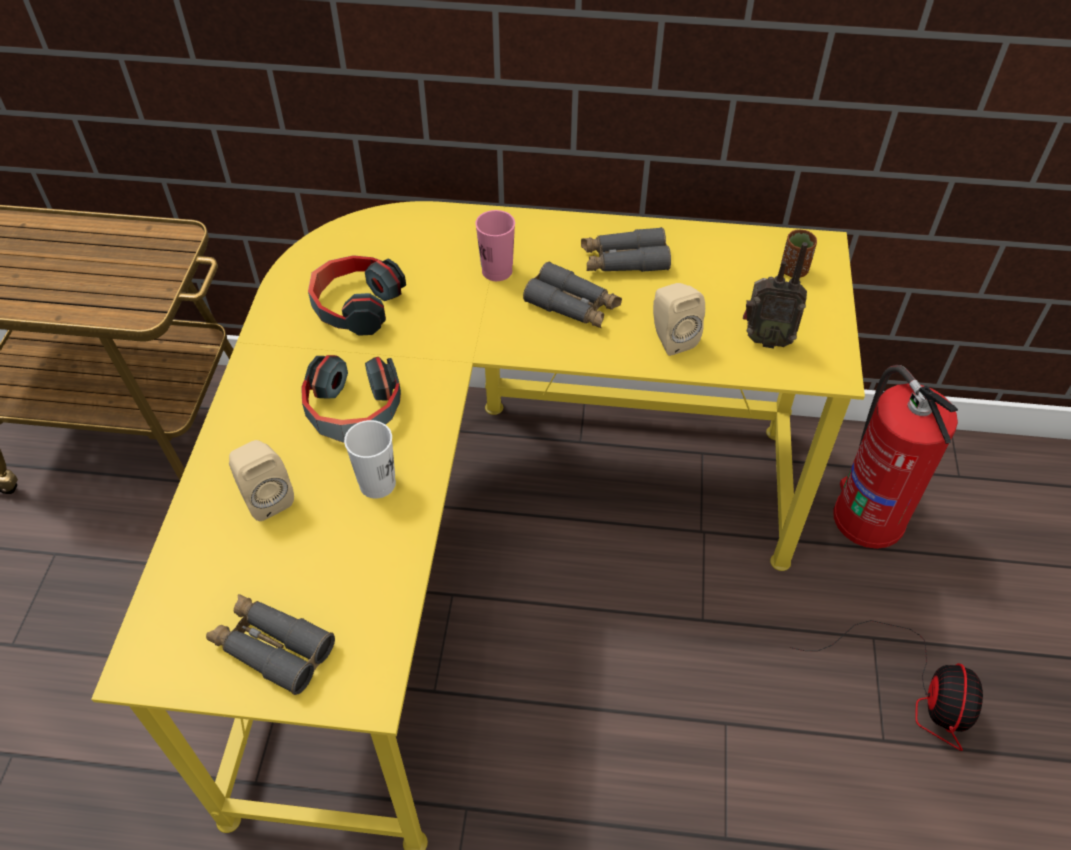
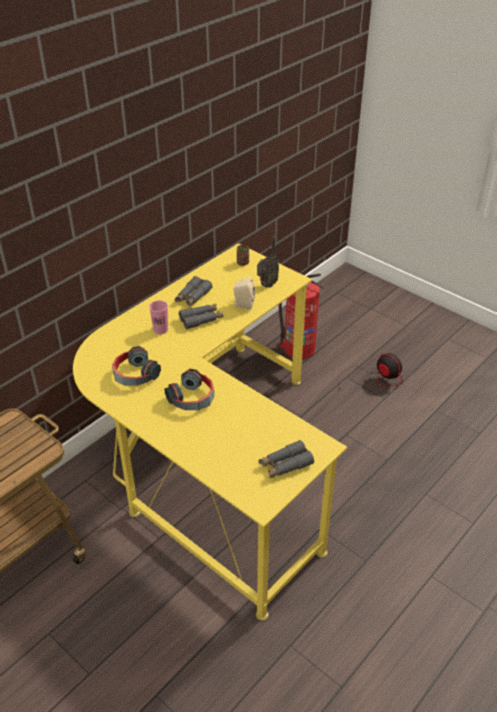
camera: 55 degrees left, 10 degrees down
(265, 497) = (212, 440): beige speaker -> none
(377, 484) = (236, 407): white cup -> none

